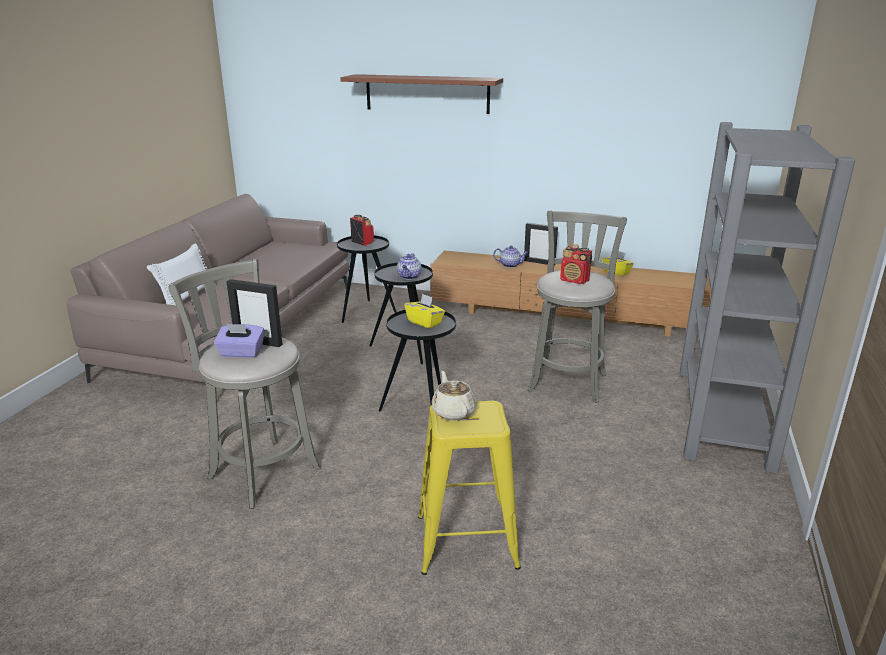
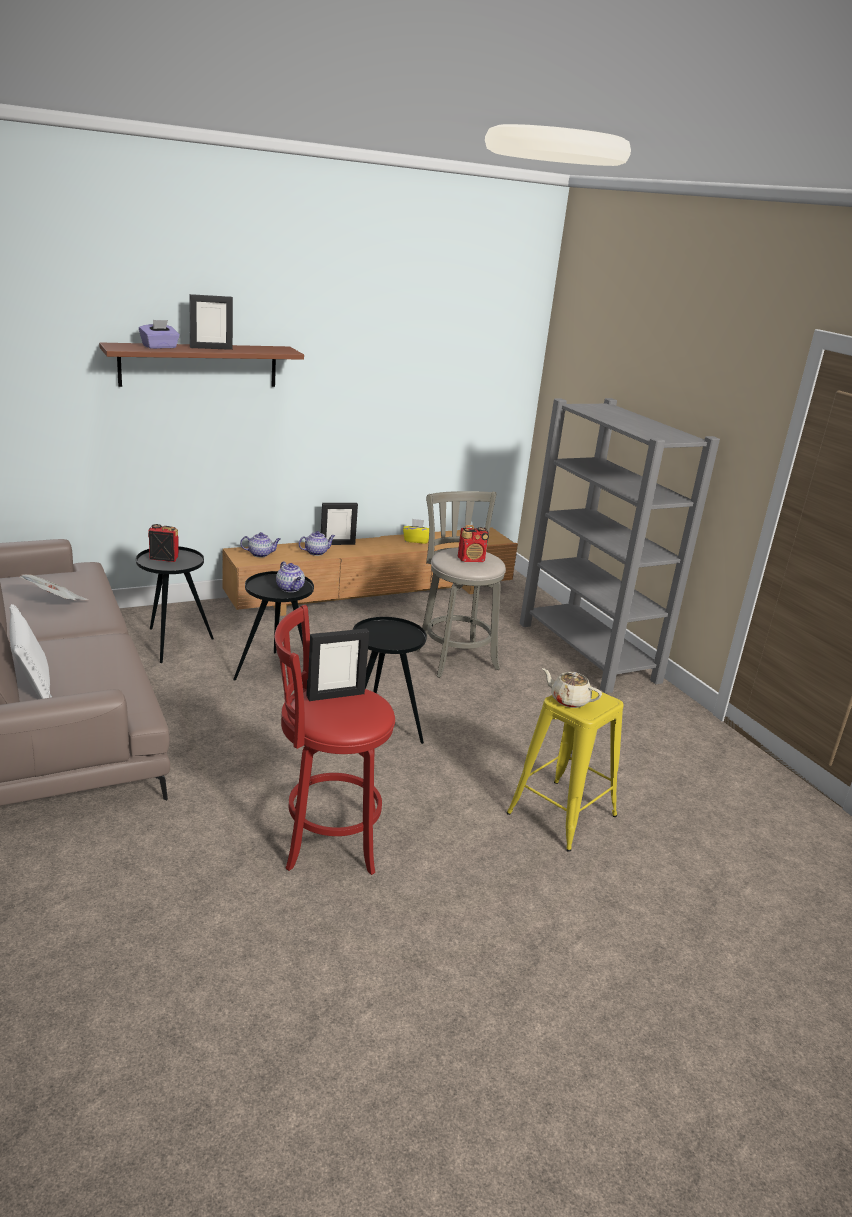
camera: 45 degrees left, 0 degrees up
(241, 353) = (344, 711): purple tissue box -> purple tissue box (159, 347)
(261, 470) = (326, 839): grey stool -> red stool
(276, 260) = (55, 603): none -> newspaper
(425, 322) = (389, 633): yellow tissue box -> none
(426, 77) = (211, 348): none -> picture frame
(464, 258) = (261, 554): none -> teapot

